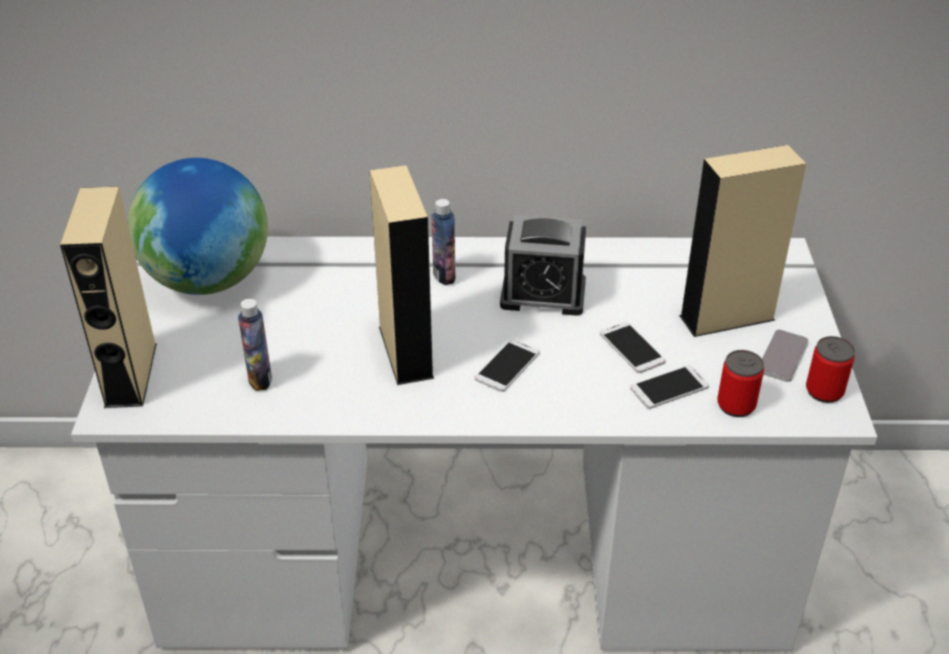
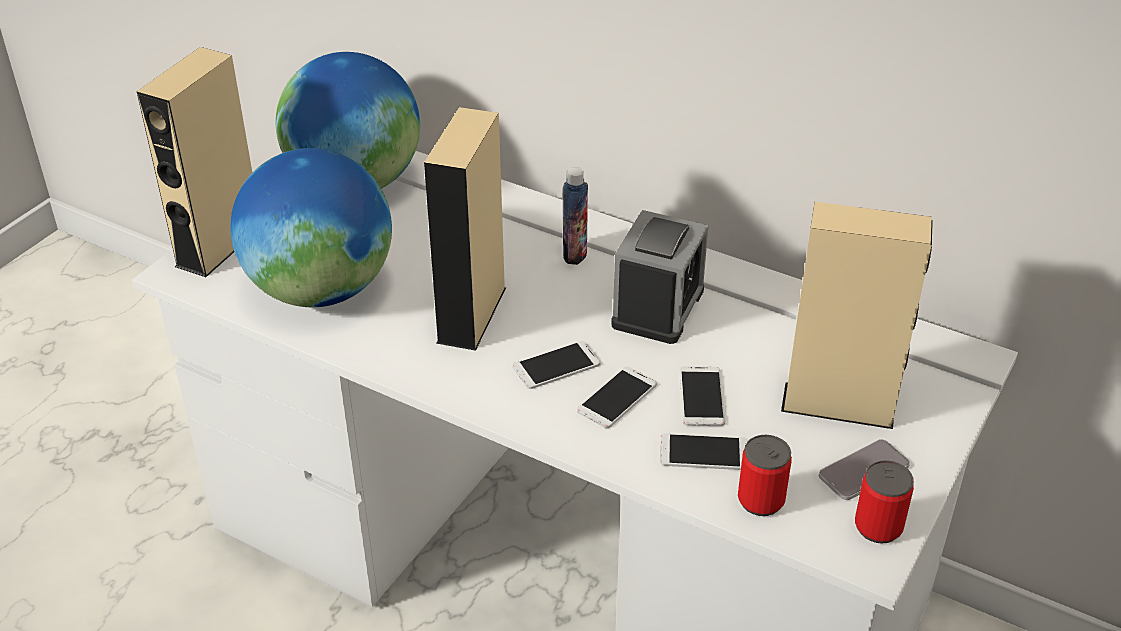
camera: 30 degrees right, 0 degrees up
(260, 379) = (321, 290): bottle -> globe
(543, 294) = (658, 307): alarm clock -> alarm clock turned 105 degrees counterclockwise
(573, 372) = (617, 398): none -> phone

